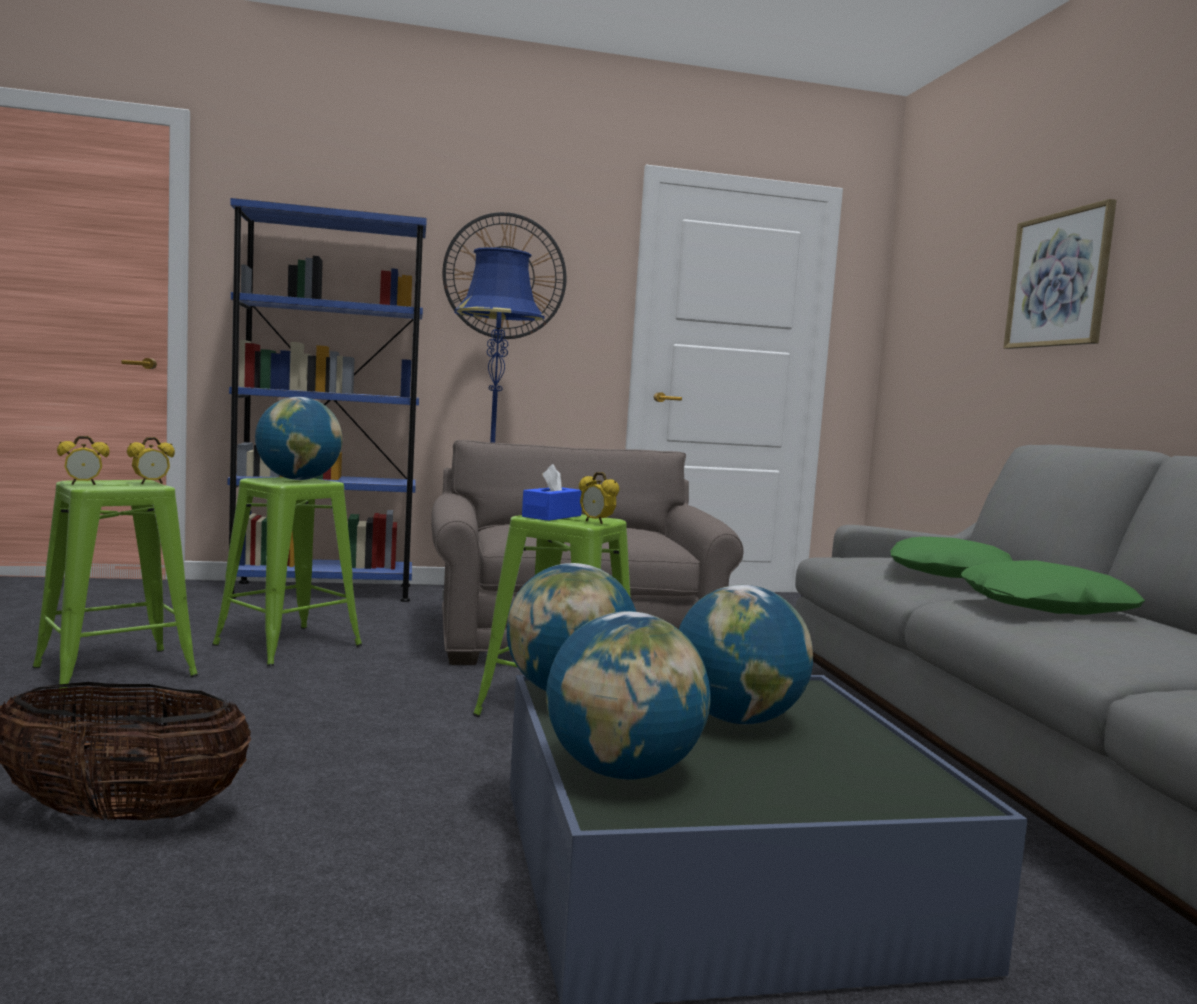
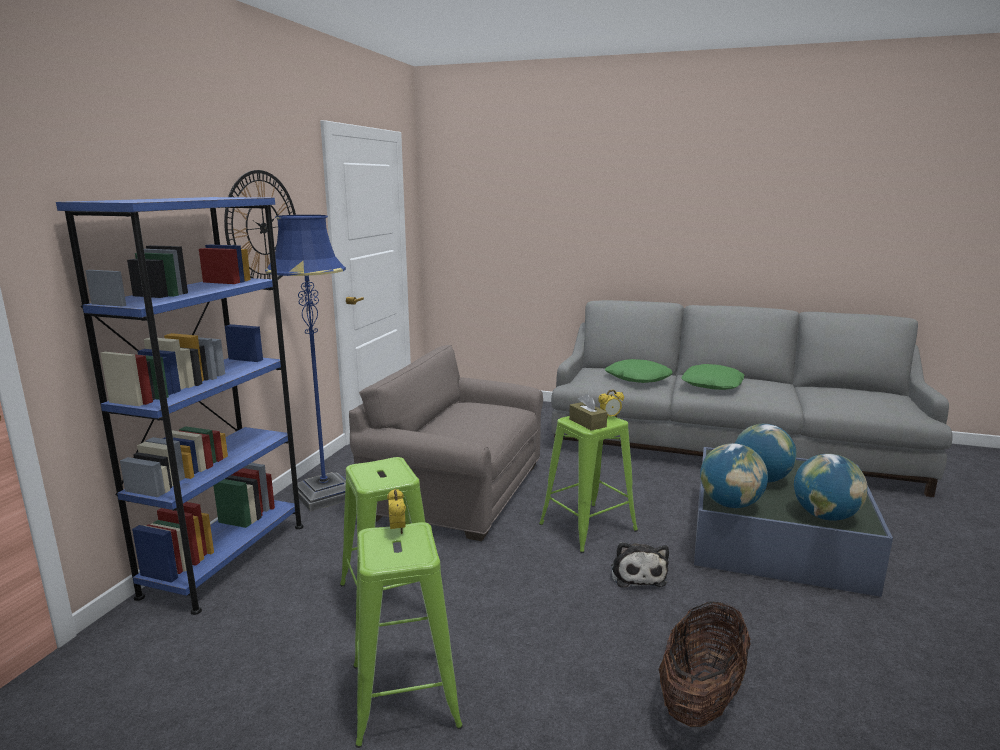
camera: 60 degrees left, 10 degrees up
(83, 484) = (400, 560): alarm clock -> none
(298, 479) = (377, 470): globe -> none
(444, 754) = (637, 574): none -> plush toy
(552, 516) = (587, 423): blue tissue box -> brown tissue box
(1059, 280) = (580, 213): picture -> none

